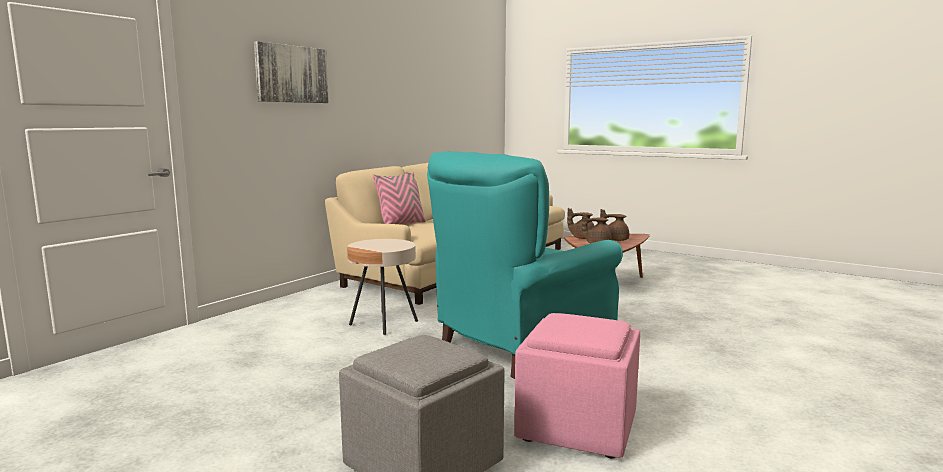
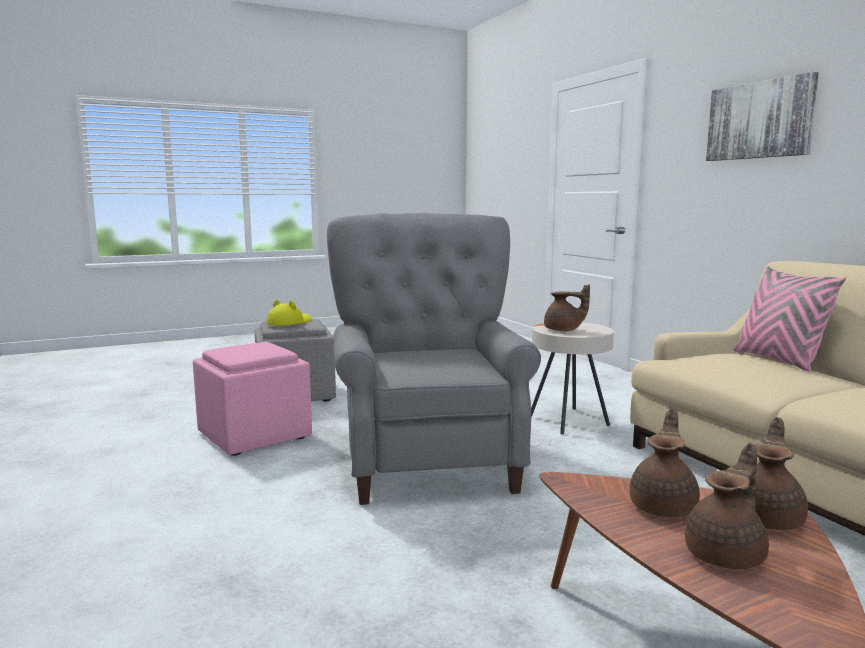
camera: 120 degrees right, 0 degrees up
(391, 245) = (563, 330): none -> brown teapot
(422, 355) = (289, 323): none -> yellow hat
(518, 346) = (427, 459): turquoise armchair -> grey armchair

